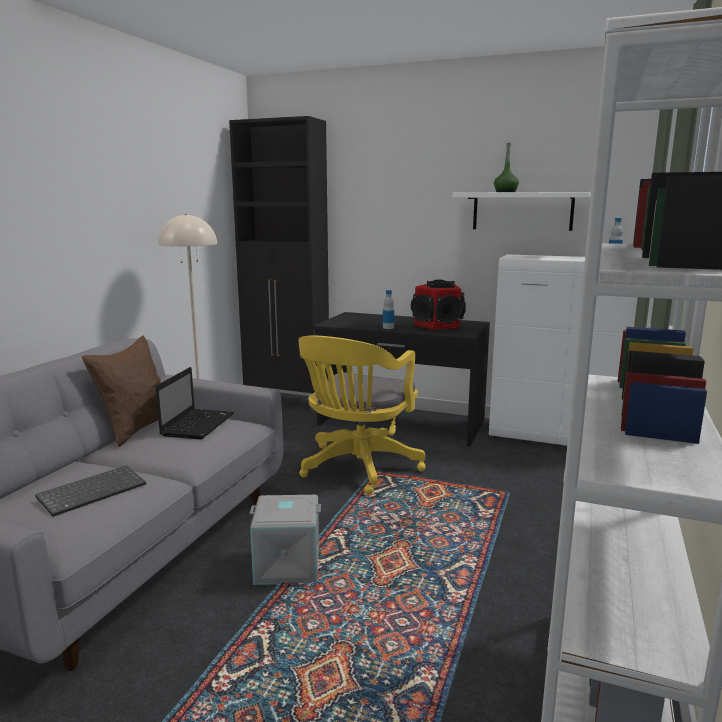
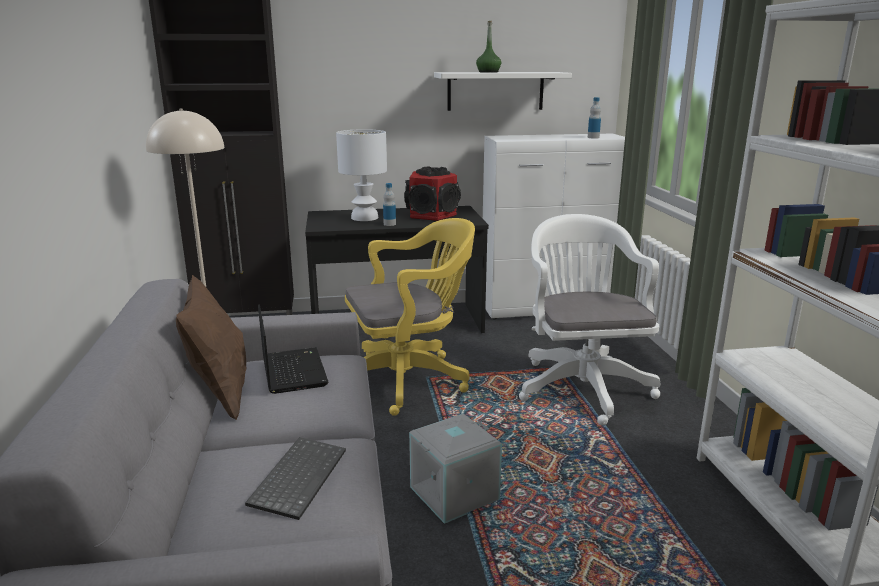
camera: 30 degrees left, 5 degrees up
(357, 468) = (408, 379): yellow office chair -> yellow office chair turned 105 degrees counterclockwise
(377, 321) = (364, 218): none -> white table lamp
(511, 513) = (581, 385): none -> white office chair

